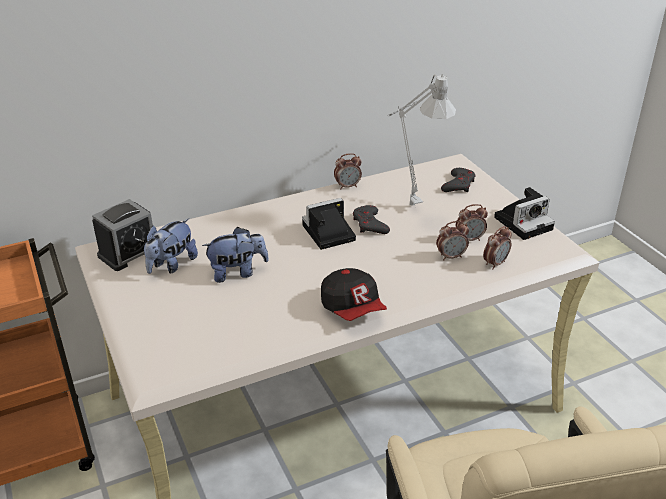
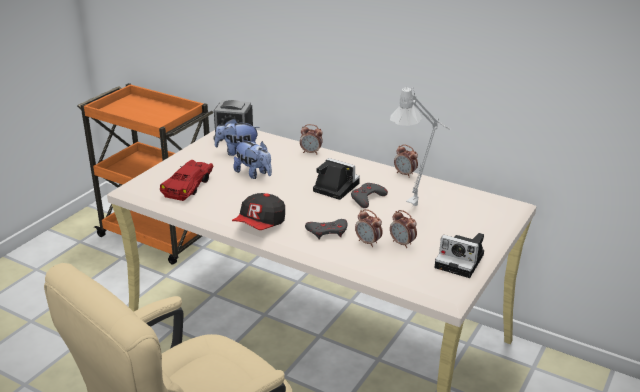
camera: 55 degrees right, 5 degrees down
(208, 330) = (189, 186): none -> red toy car
(458, 184) = (476, 216): grey game controller -> grey game controller (327, 232)
(495, 263) = (383, 264): alarm clock -> alarm clock (311, 152)

